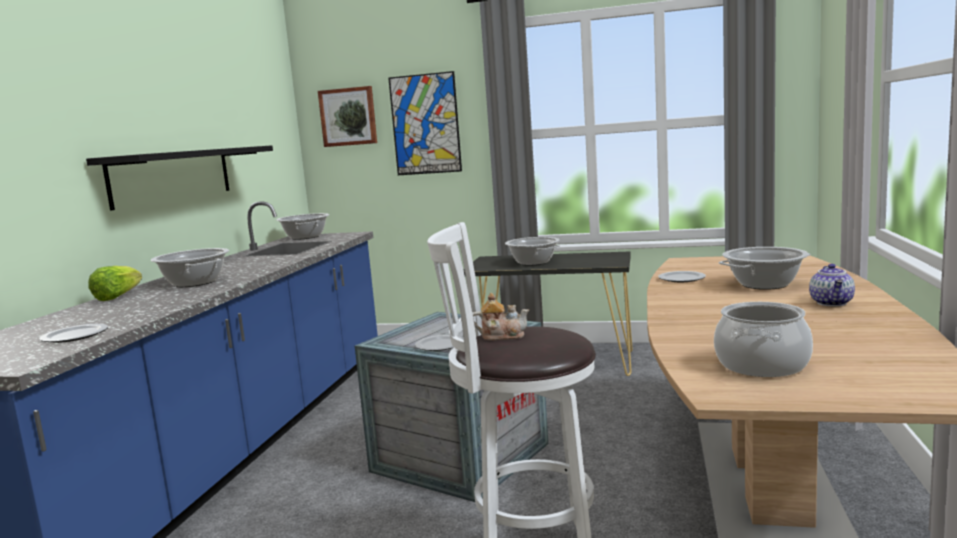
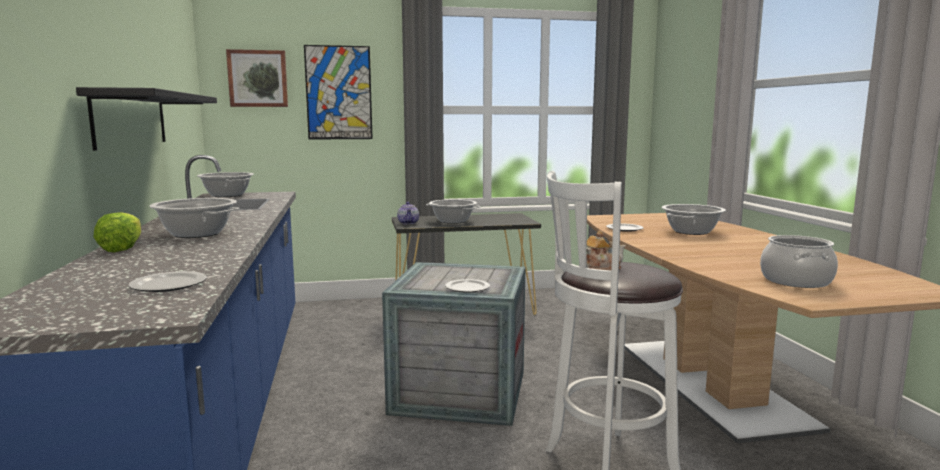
camera: 25 degrees left, 0 degrees up
(832, 303) = (759, 242): teapot -> teapot (409, 223)

